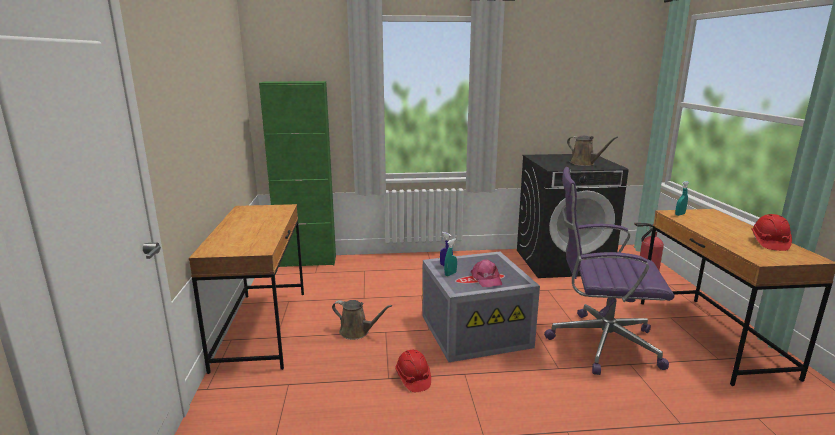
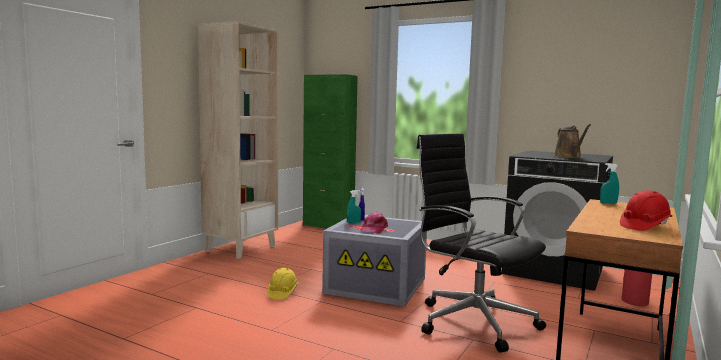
camera: 35 degrees right, 10 degrees down
(262, 328) = (241, 248): brown desk -> beige bookcase
(357, 332) = (291, 264): brown watering can -> none
(413, 379) = (282, 293): red hard hat -> yellow hard hat
(600, 343) = (473, 321): purple office chair -> black office chair

